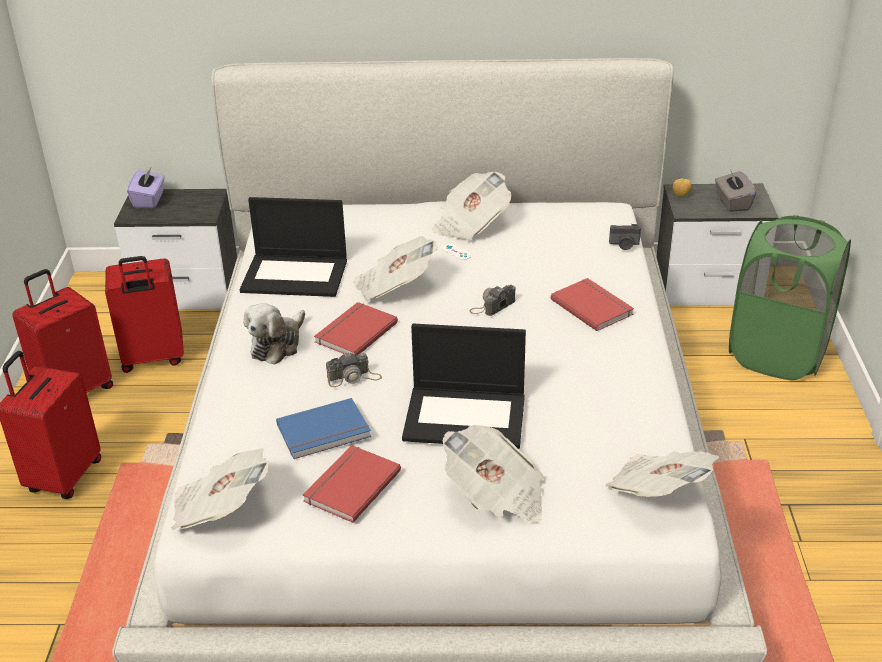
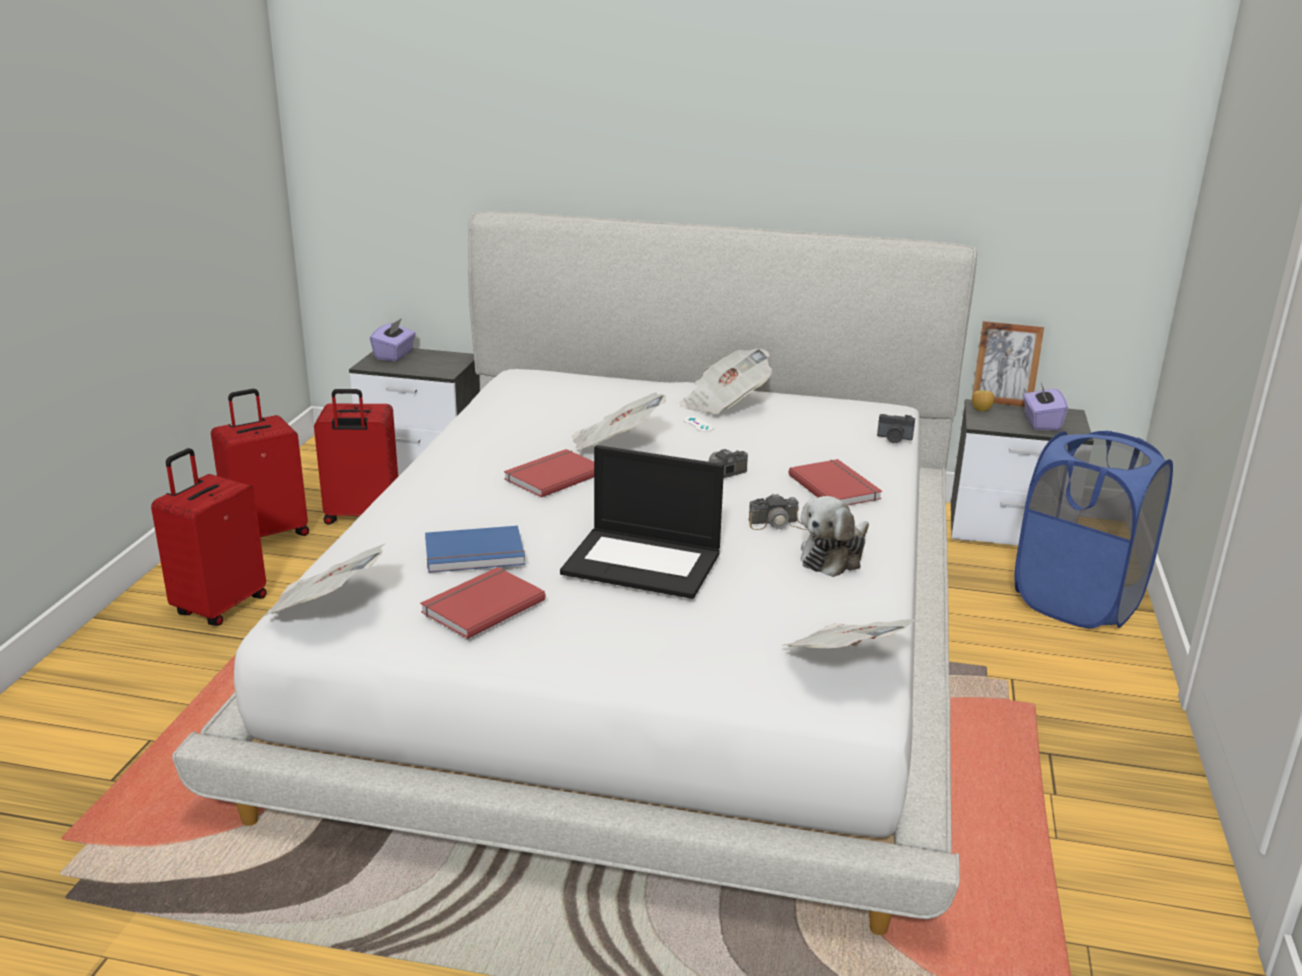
camera: 10 degrees right, 10 degrees down
(277, 344) = (463, 477): plush toy -> plush toy (834, 556)
(296, 275) = (513, 424): laptop -> none
(354, 377) = (532, 513): camera -> camera (779, 524)
(496, 496) = (647, 639): newspaper -> none
(694, 182) = (1001, 401): none -> picture frame
(732, 203) = (1041, 423): grey tissue box -> purple tissue box
(777, 354) = (1077, 601): green laundry basket -> blue laundry basket

